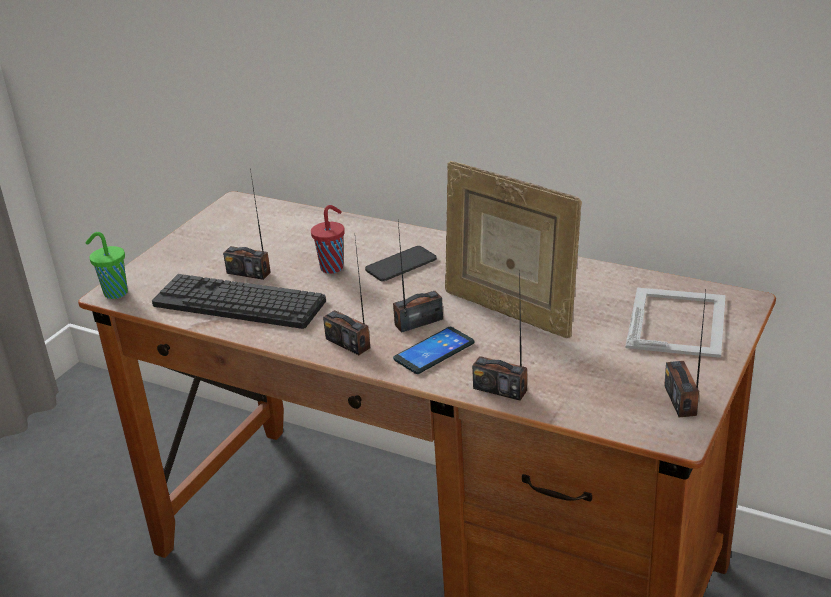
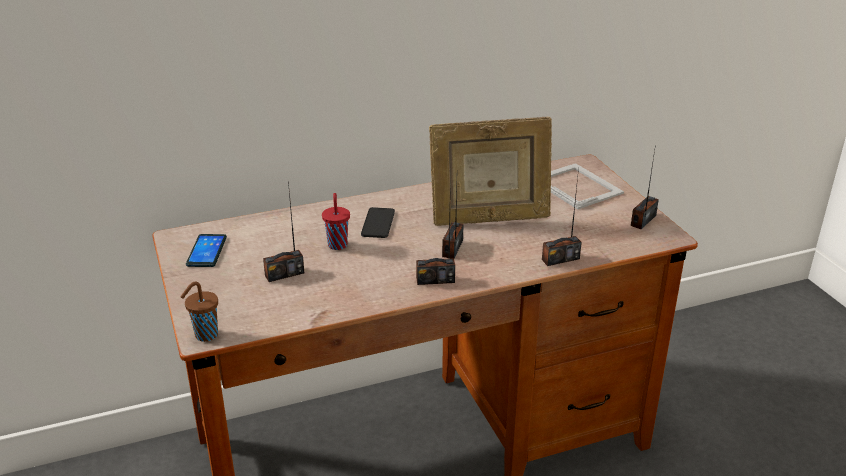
camera: 50 degrees left, 0 degrees up
(114, 293) = (205, 335): green cup -> brown cup
(239, 303) = (317, 294): keyboard -> none
(434, 351) = (491, 259): phone -> phone (206, 251)
(680, 400) = (643, 220): radio -> radio turned 90 degrees clockwise

